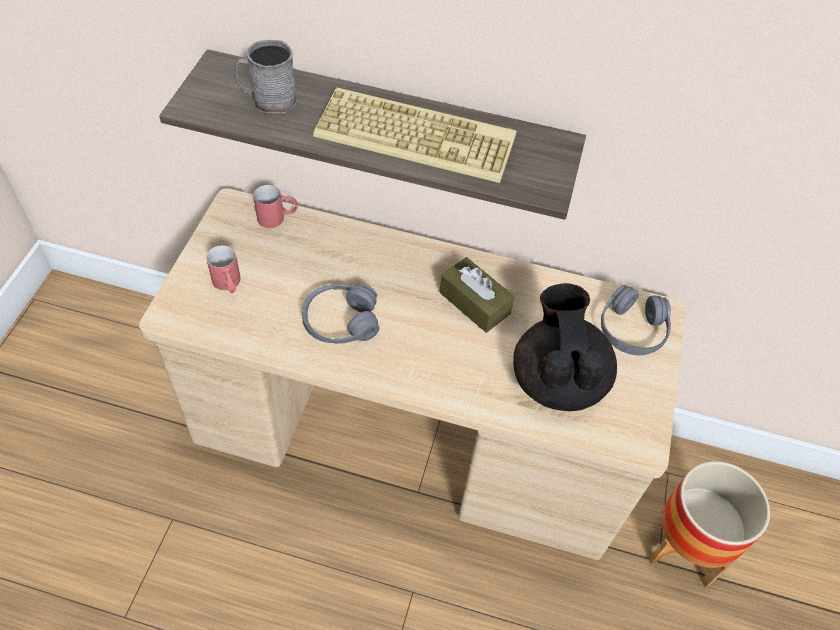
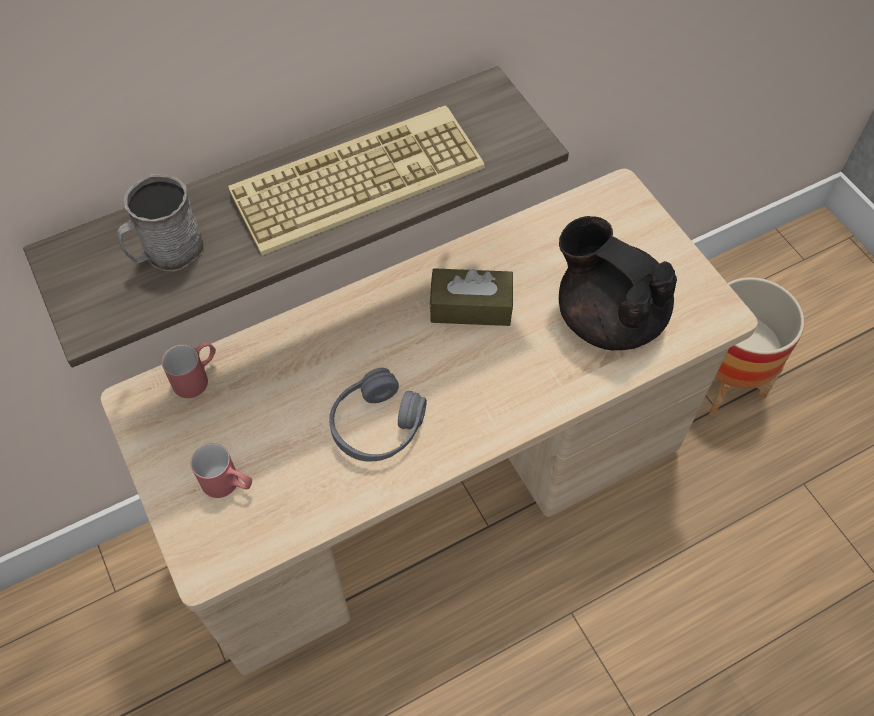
camera: 40 degrees left, 5 degrees up
(632, 330) = (615, 224): grey headphones -> none

